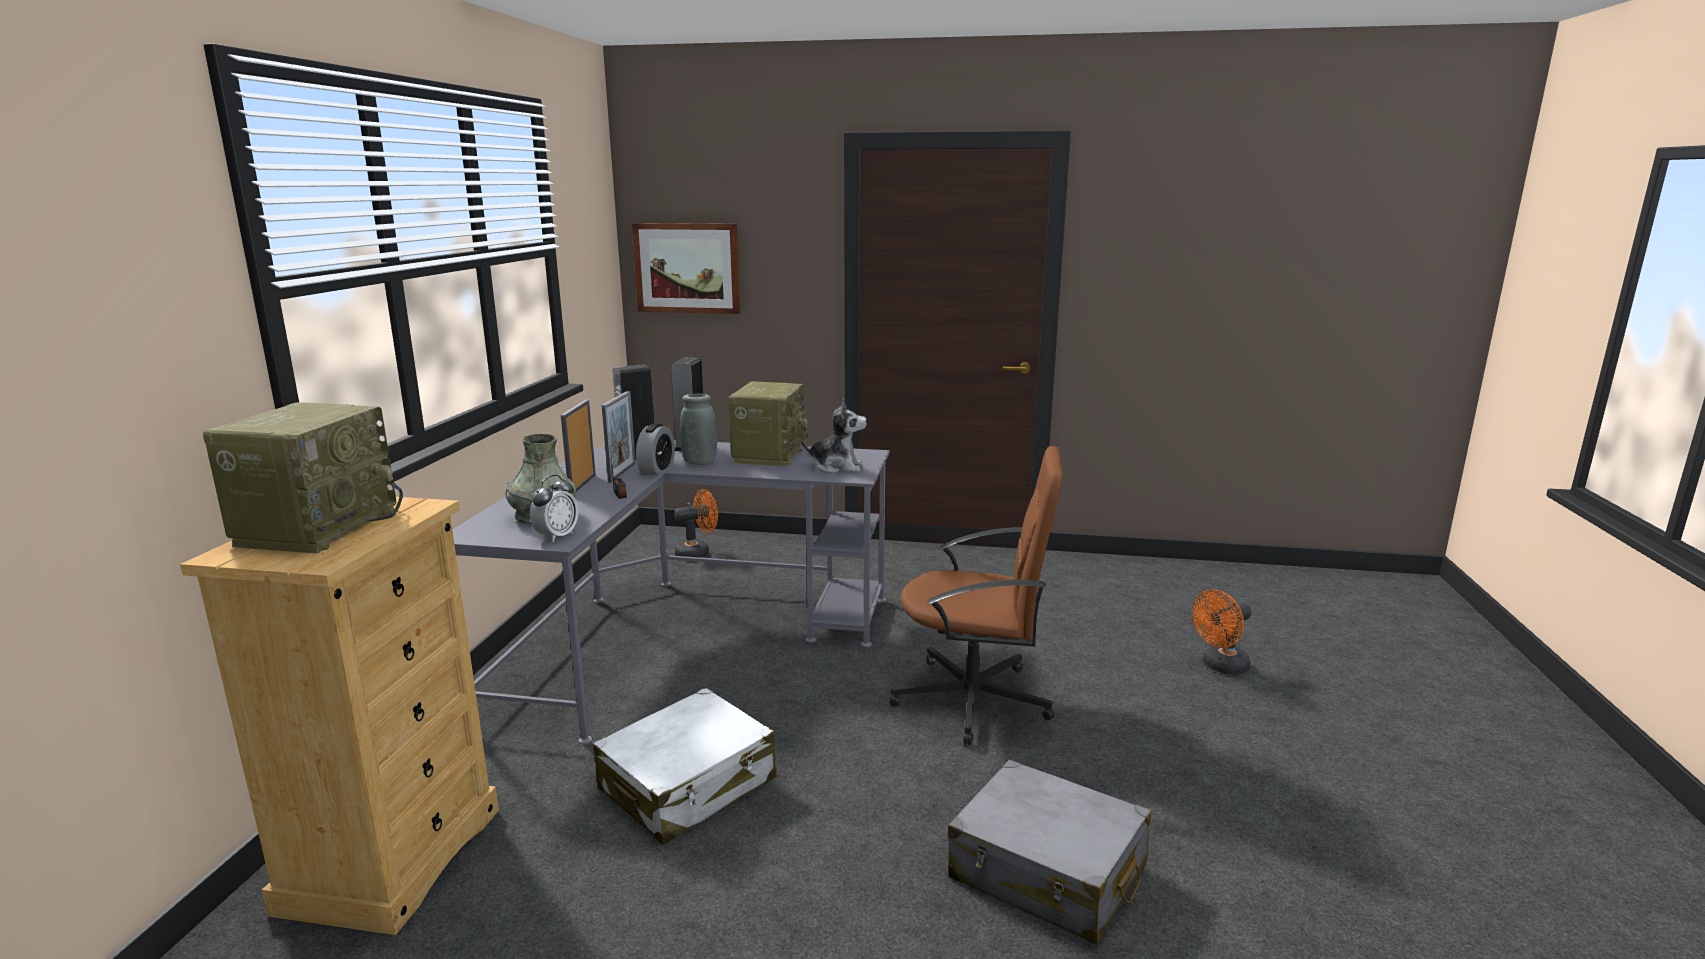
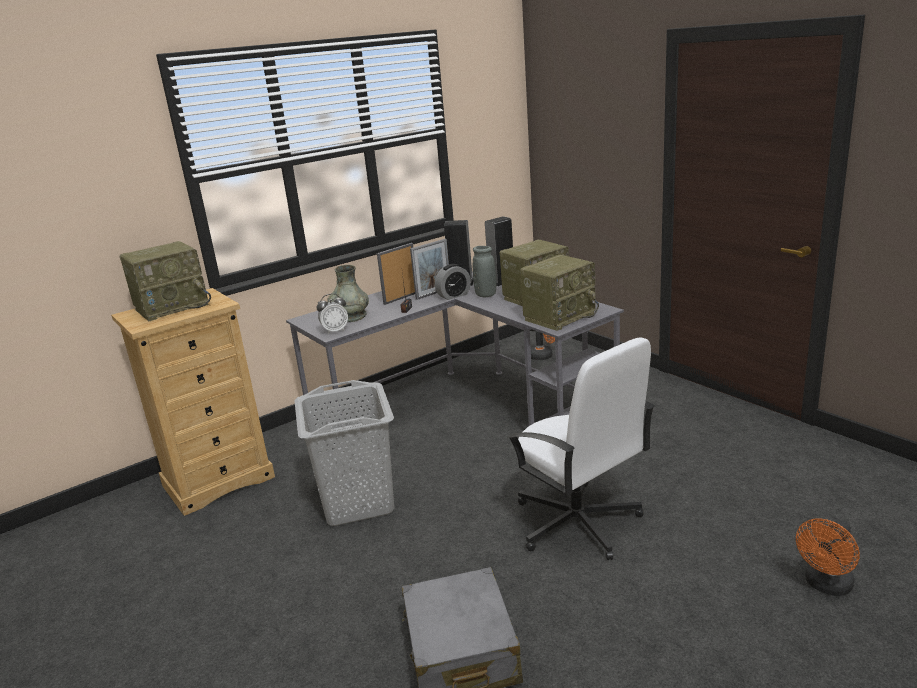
camera: 45 degrees right, 5 degrees up
(687, 268) = (564, 141): picture -> none
(688, 785) = (358, 502): white suitcase -> grey laundry basket
(836, 467) = (559, 316): plush toy -> radio
(974, 700) = (578, 523): brown office chair -> white office chair
(1220, 666) = (826, 586): orange fan -> orange fan turned 60 degrees counterclockwise

